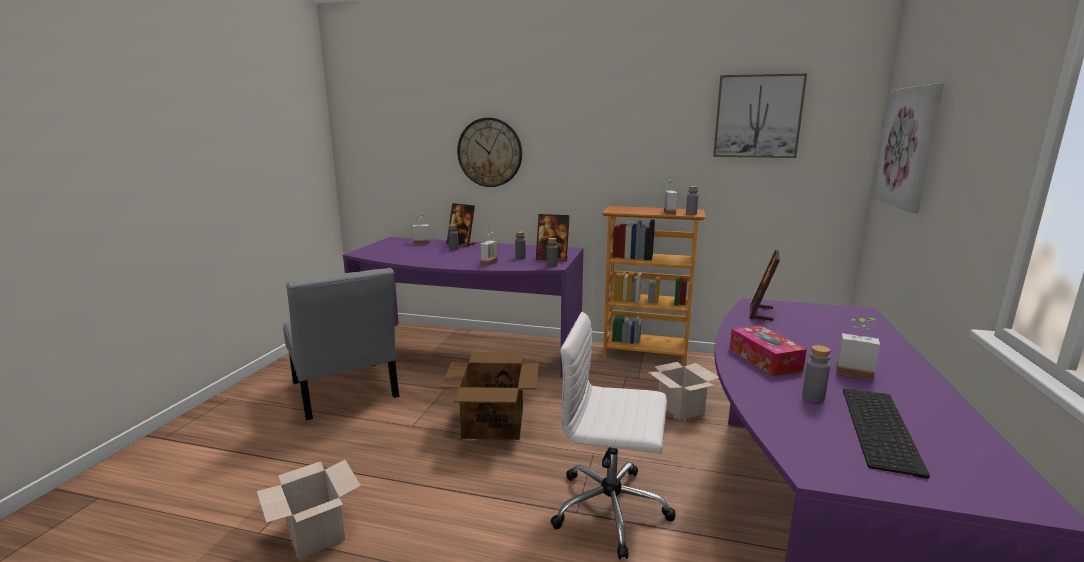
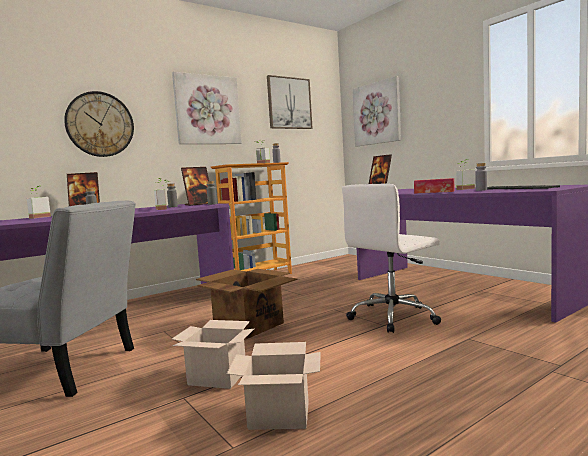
camera: 50 degrees left, 10 degrees down
(615, 132) = (207, 110): none -> picture
(681, 408) = (328, 283): cardboard box -> cardboard box (219, 377)

